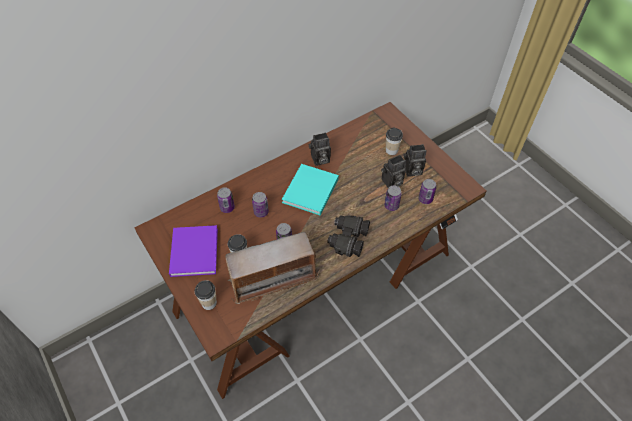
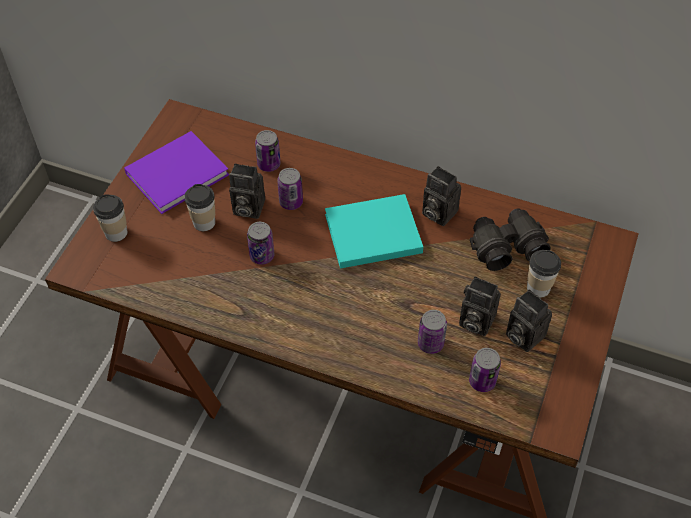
camera: 55 degrees right, 0 degrees up
(247, 233) = (246, 208): none -> camera
(273, 278) = (199, 275): radio -> none
(347, 239) = (325, 322): black binoculars -> black binoculars (506, 246)

